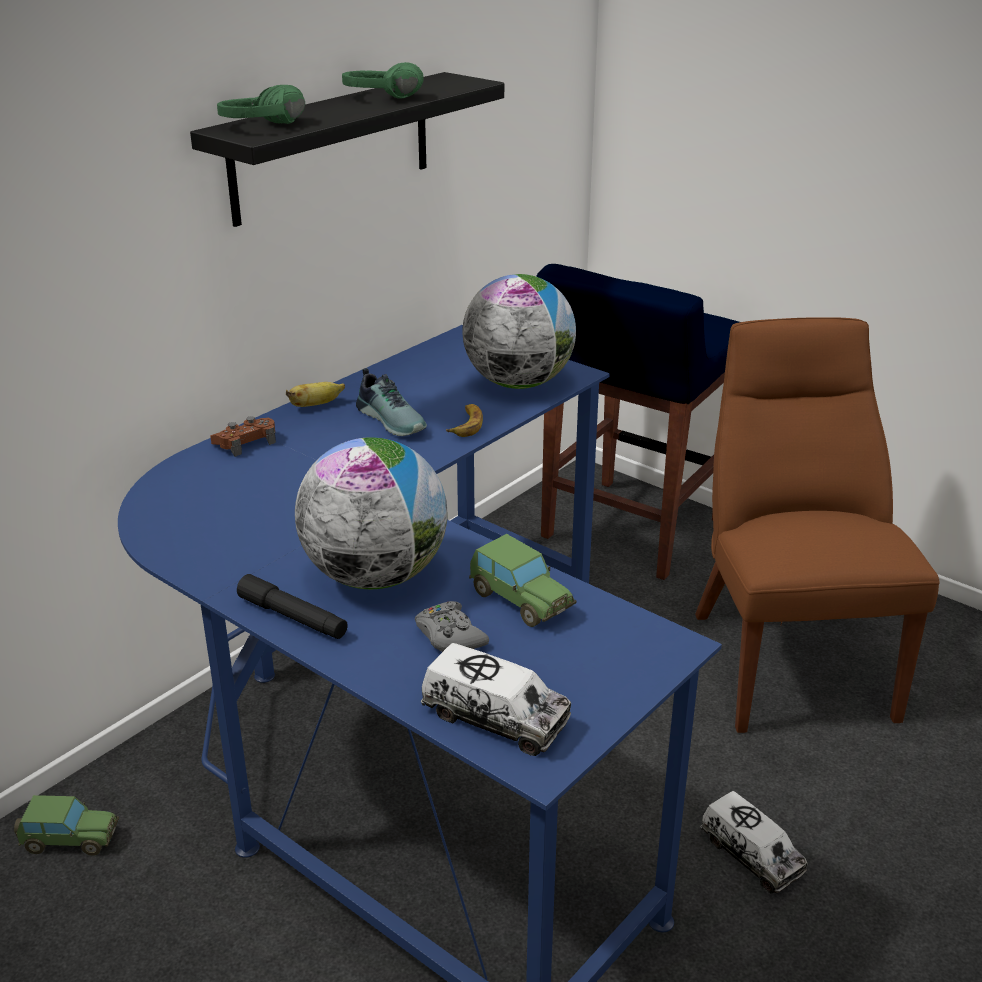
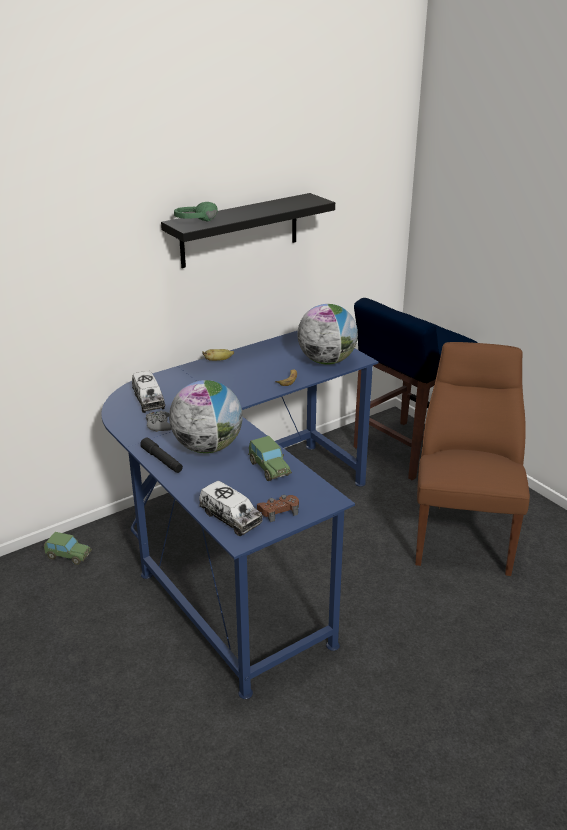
camera: 15 degrees right, 0 degrees up
(245, 442) = (176, 375): brown game controller -> brown game controller (278, 511)
(382, 100) = (264, 209): green headphones -> none
(393, 420) = (253, 372): shoe -> none
(449, 636) = (228, 479): grey game controller -> grey game controller (159, 425)
(751, 855) = (394, 624): toy truck -> toy truck (148, 400)

